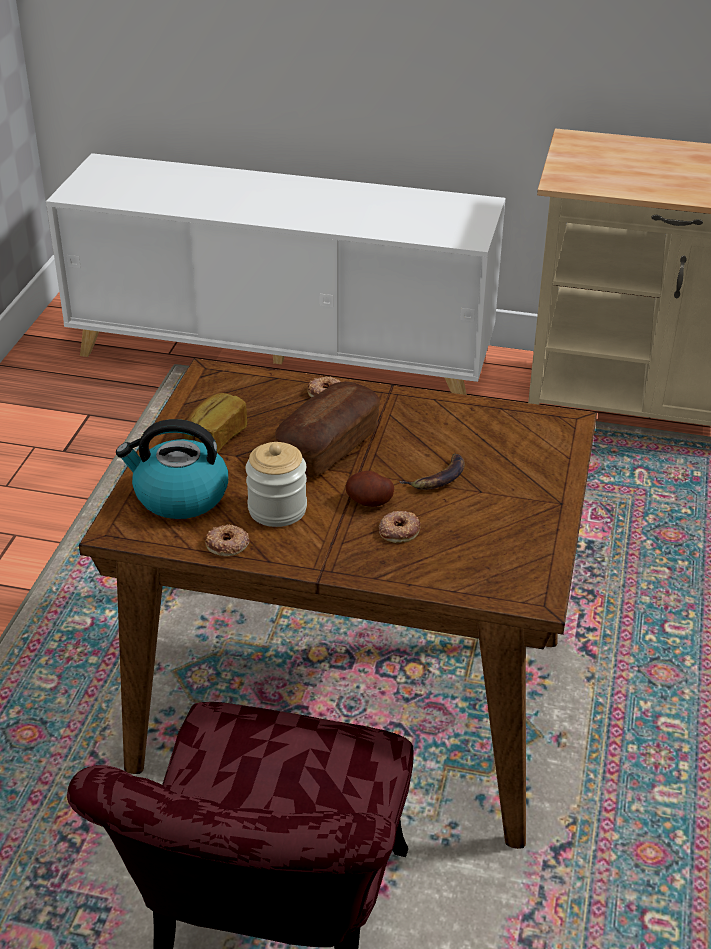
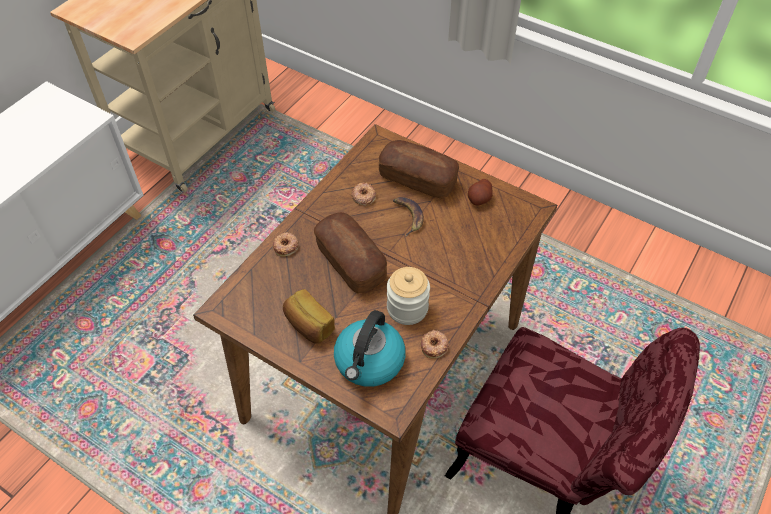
camera: 70 degrees left, 15 degrees up
(369, 501) = (418, 257): potato -> potato (479, 199)
(399, 530) = (453, 251): donut -> donut (363, 196)
(514, 472) = (417, 179): none -> bread

